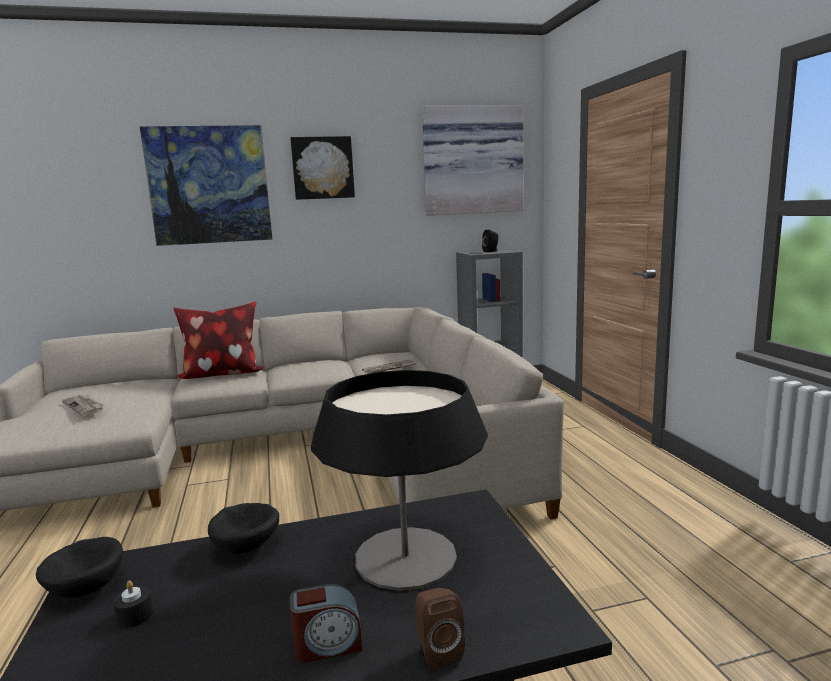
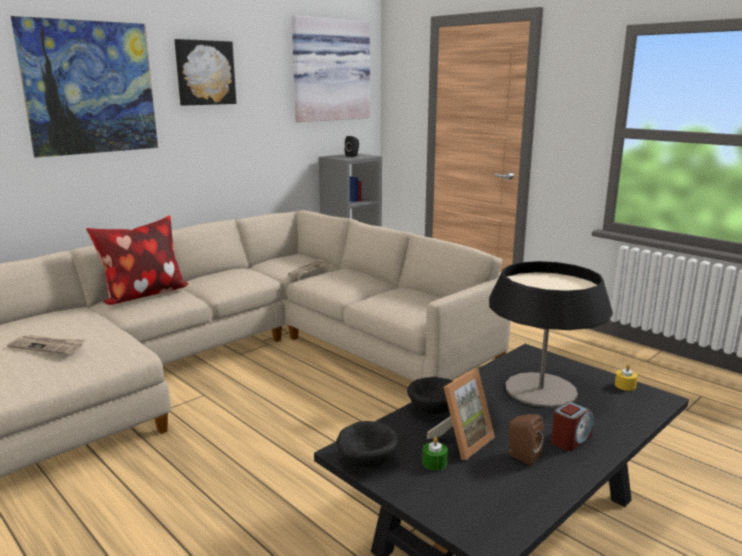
camera: 30 degrees left, 5 degrees up
(135, 616) = (434, 463): black candle -> green candle
(205, 598) = (461, 441): none -> picture frame
(437, 651) = (625, 425): brown speaker -> brown speaker (521, 456)
(533, 586) = (625, 385): none -> yellow candle

